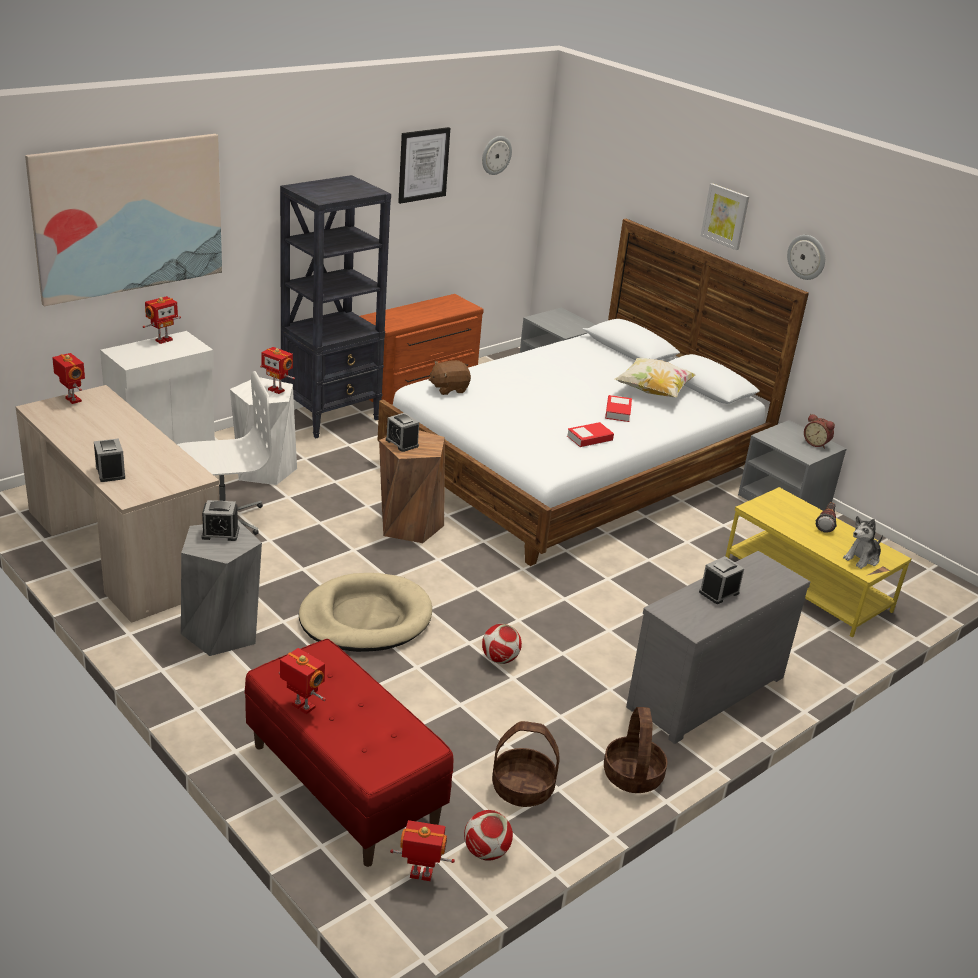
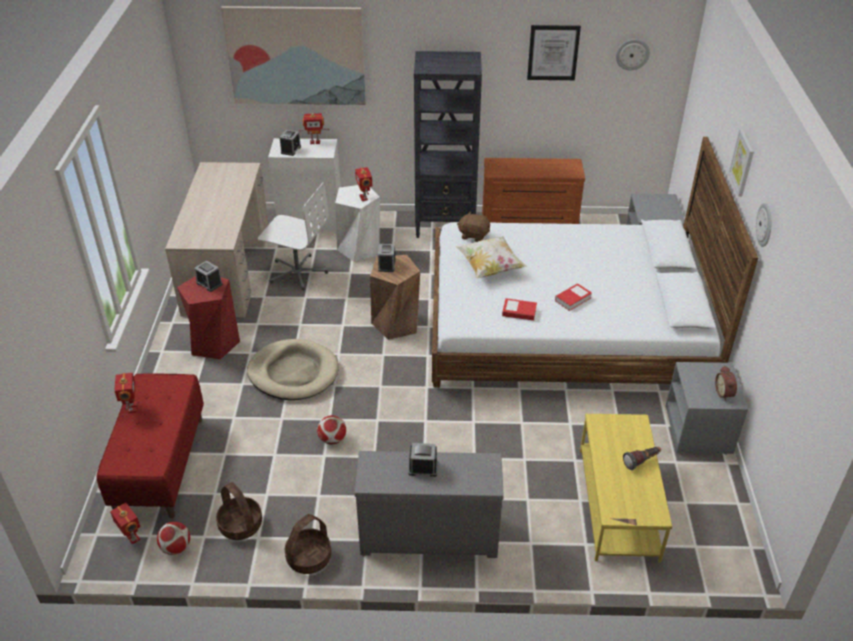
camera: 45 degrees right, 10 degrees up
(72, 400) = (230, 167): toy robot -> none
(110, 472) = (189, 222): alarm clock -> alarm clock (291, 150)
(221, 631) = (214, 343): grey stool -> red stool
(653, 392) = (628, 293): pillow -> pillow (490, 267)
(862, 558) = (627, 504): plush toy -> none

